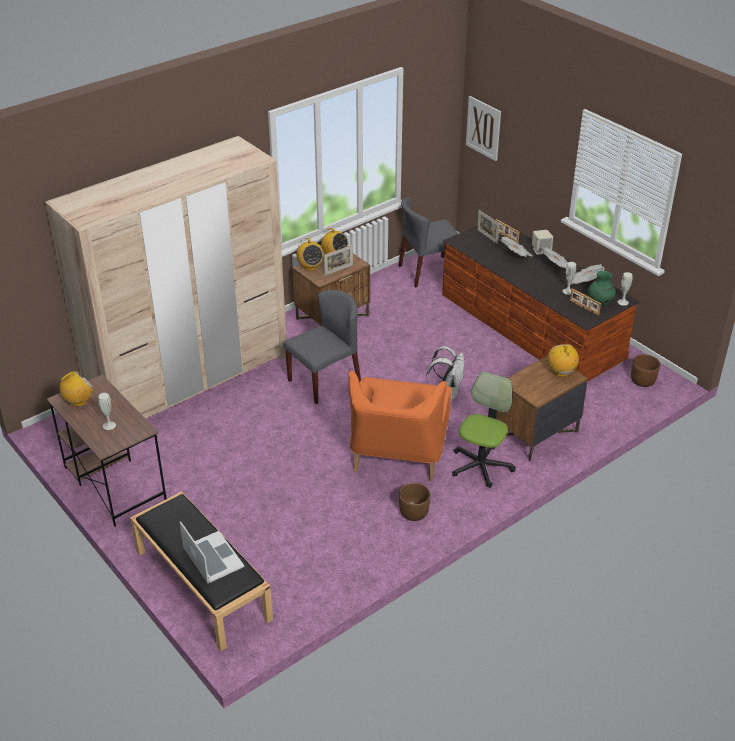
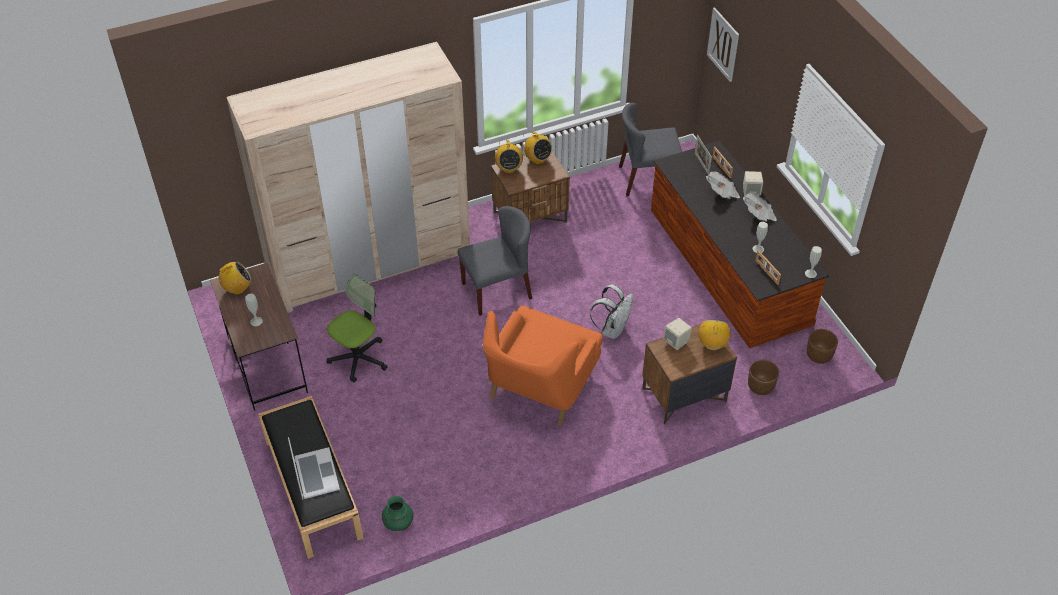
camera: 15 degrees right, 10 degrees up
(338, 270) = (535, 177): picture frame -> none
(414, 513) = (530, 457): brown planter -> brown planter (760, 387)
(481, 466) = (614, 419): office chair -> office chair (358, 358)
(527, 375) = (676, 342): none -> beige speaker
(584, 282) = (780, 240): newspaper -> none
(599, 302) = (786, 269): green vase -> green vase (398, 523)

